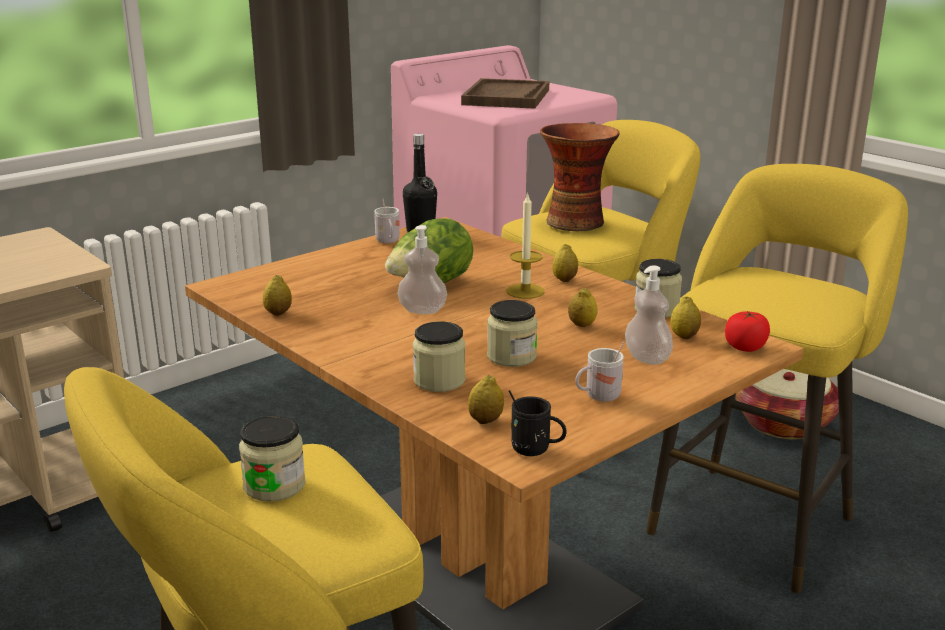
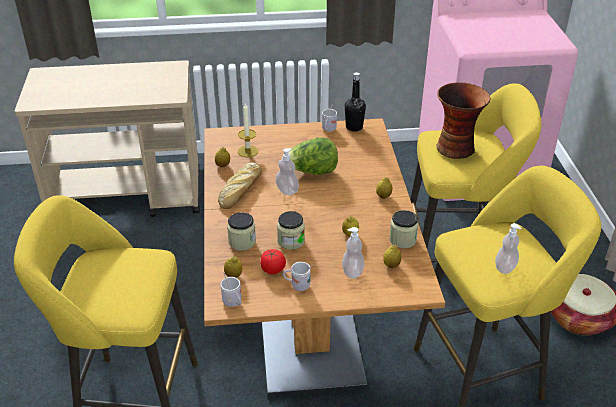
camera: 35 degrees right, 15 degrees up
(274, 485) = (125, 270): jar -> none
(349, 330) = (240, 190): none -> bread
(506, 97) = (498, 30): brown tray -> none
(525, 291) = (352, 197): candle -> candle (248, 151)
(536, 450) = (233, 303): black mug -> white mug
(745, 347) = (412, 287): tomato -> tomato (273, 269)
(804, 300) = (505, 267): none -> soap dispenser

